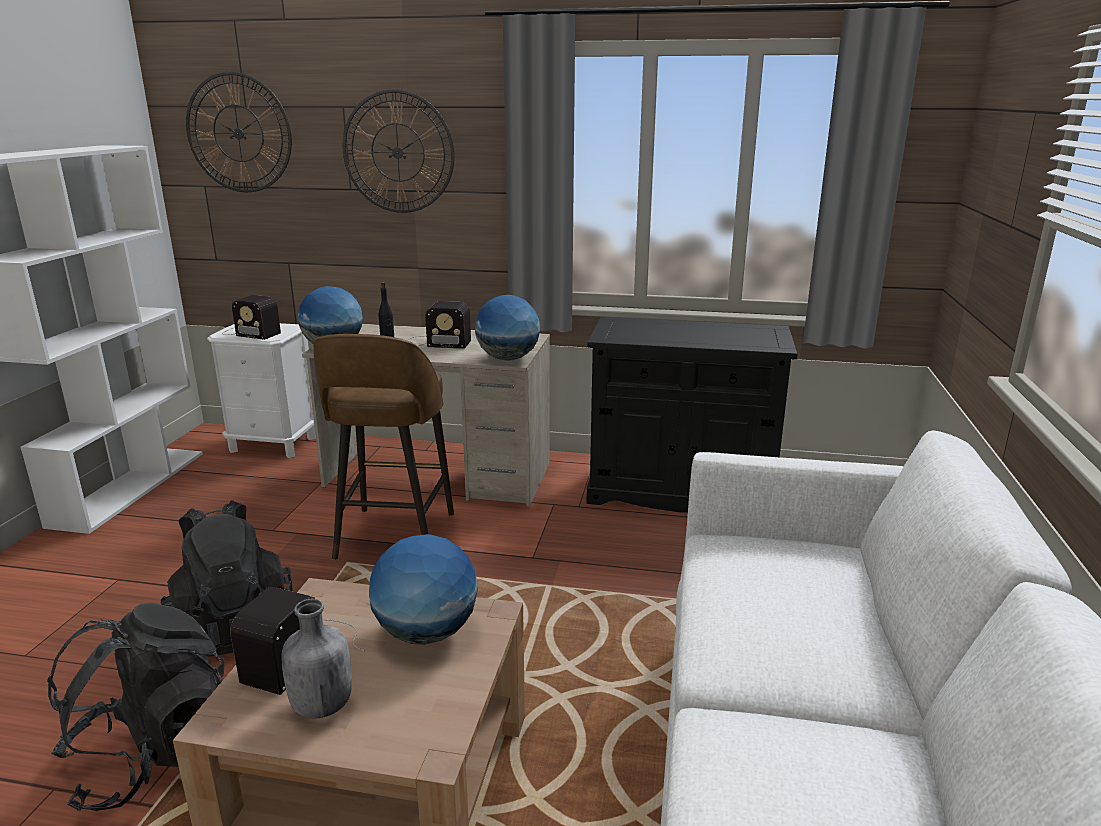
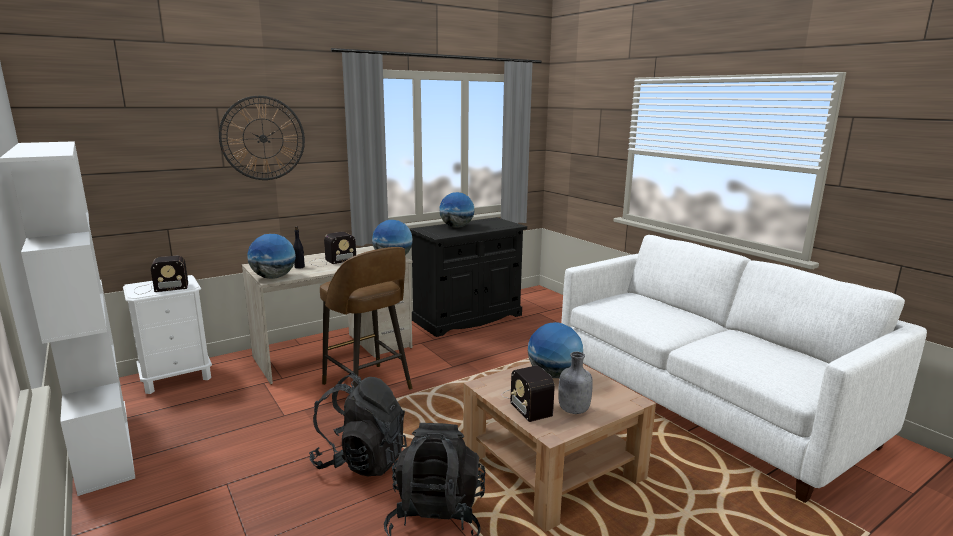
camera: 45 degrees left, 5 degrees down
(238, 133) = (119, 129): wall clock -> none
(673, 329) = (456, 227): none -> globe

